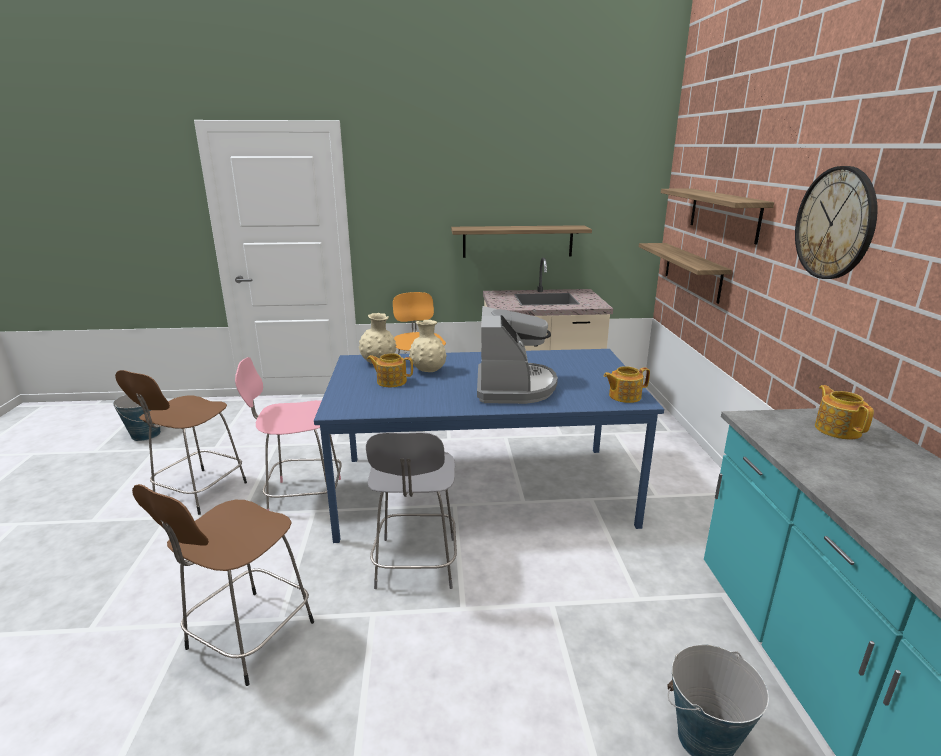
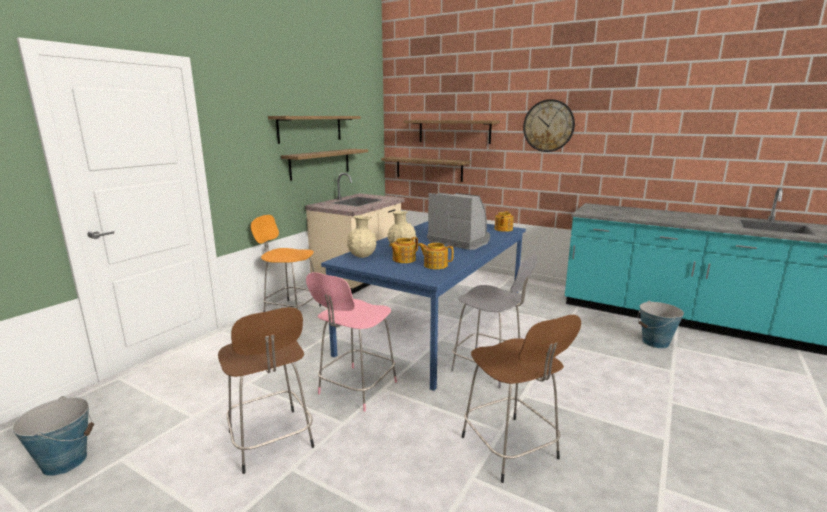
camera: 55 degrees left, 5 degrees down
(504, 195) = (310, 128): none -> shelf
(837, 429) = (603, 208): teapot -> teapot (435, 265)

